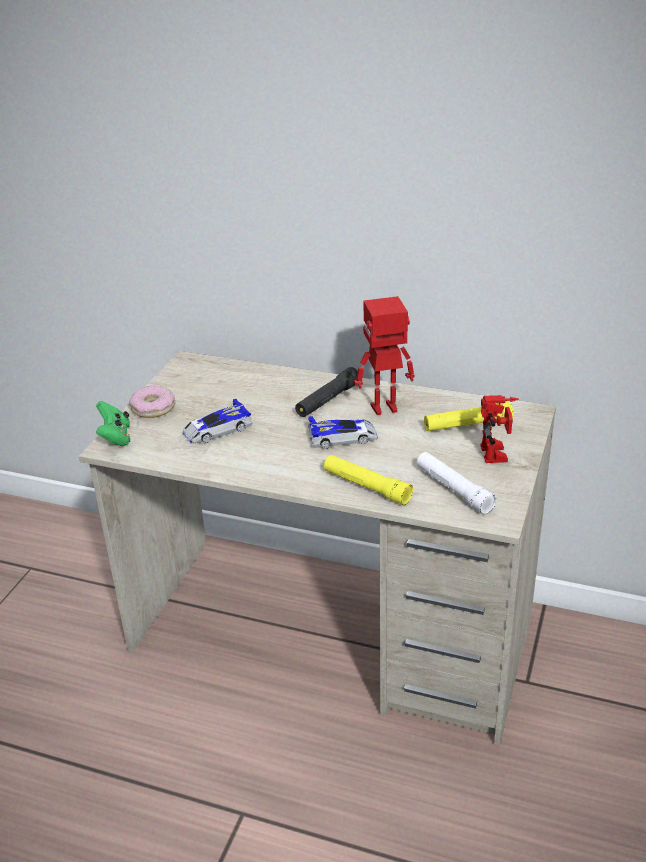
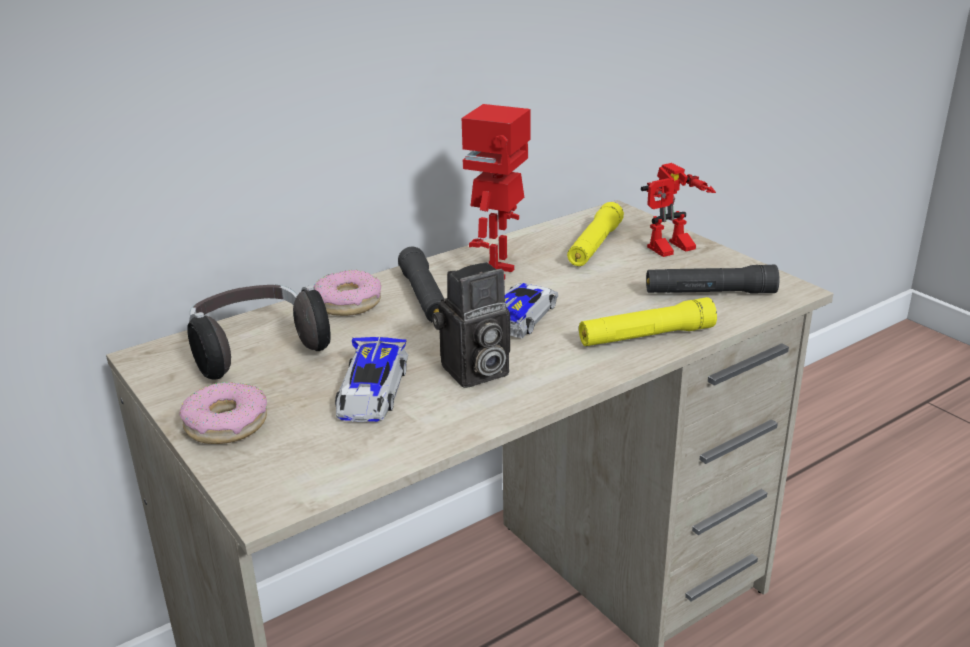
camera: 55 degrees left, 5 degrees down
(115, 437) = (253, 486): green game controller -> none
(221, 382) = (256, 349): none -> headphones
(264, 449) = (474, 373): none -> camera
(294, 382) = (348, 303): none -> donut
(453, 489) = (709, 292): white flashlight -> black flashlight
(499, 455) = (672, 250): toy robot -> toy robot turned 120 degrees clockwise

